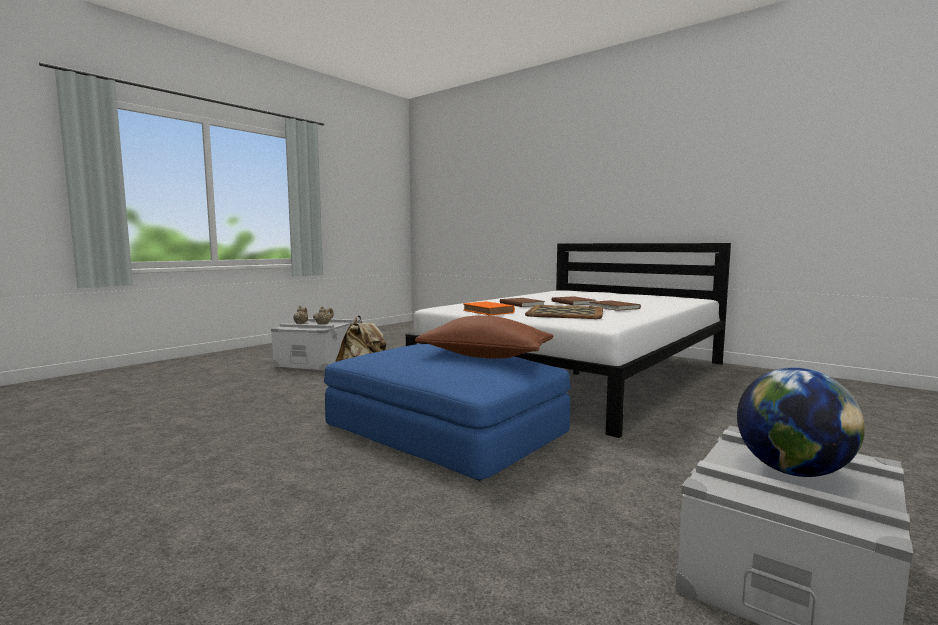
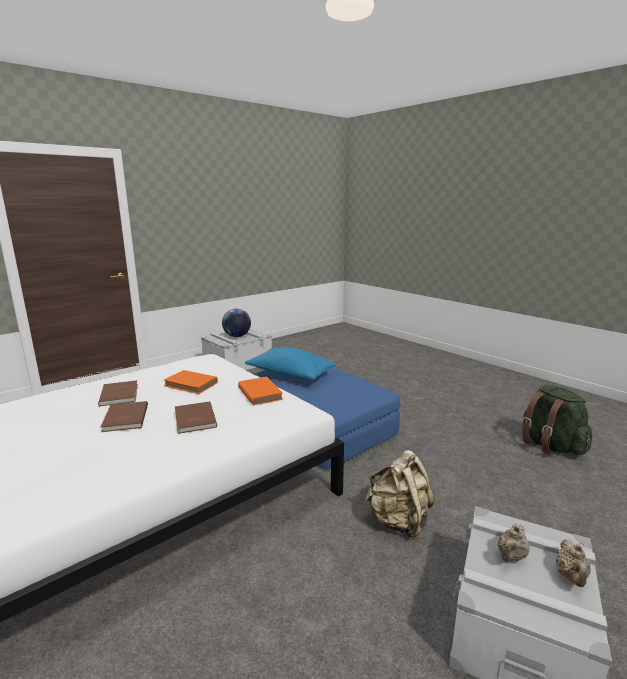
camera: 170 degrees left, 10 degrees up
(121, 426) = (550, 446): none -> green backpack
(485, 356) = (290, 375): brown pillow -> blue pillow
(564, 313) = (192, 385): tray -> orange book

